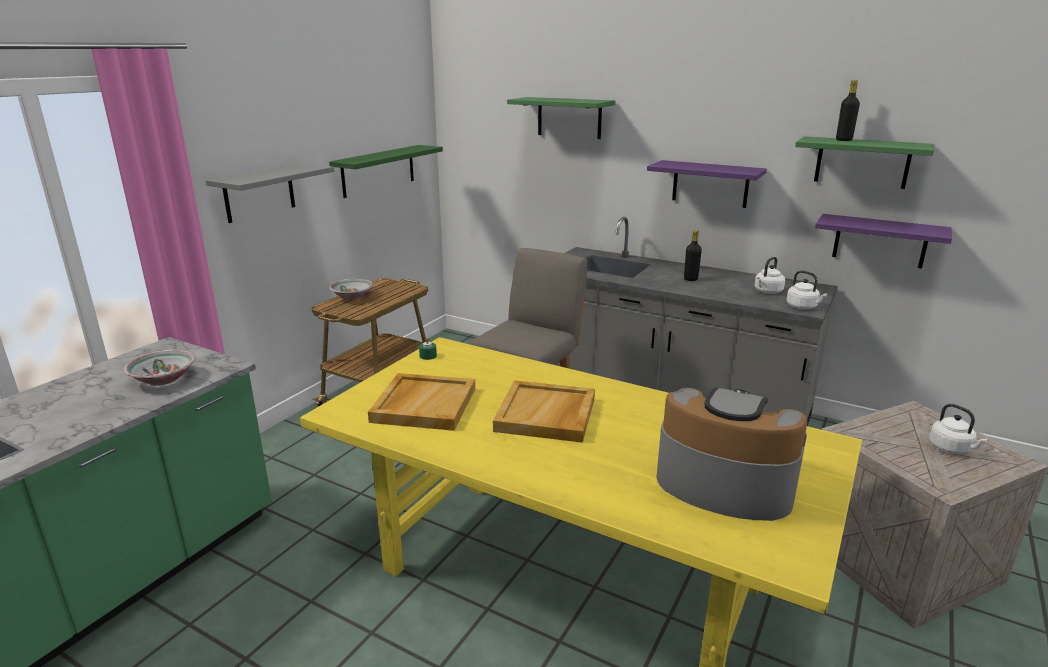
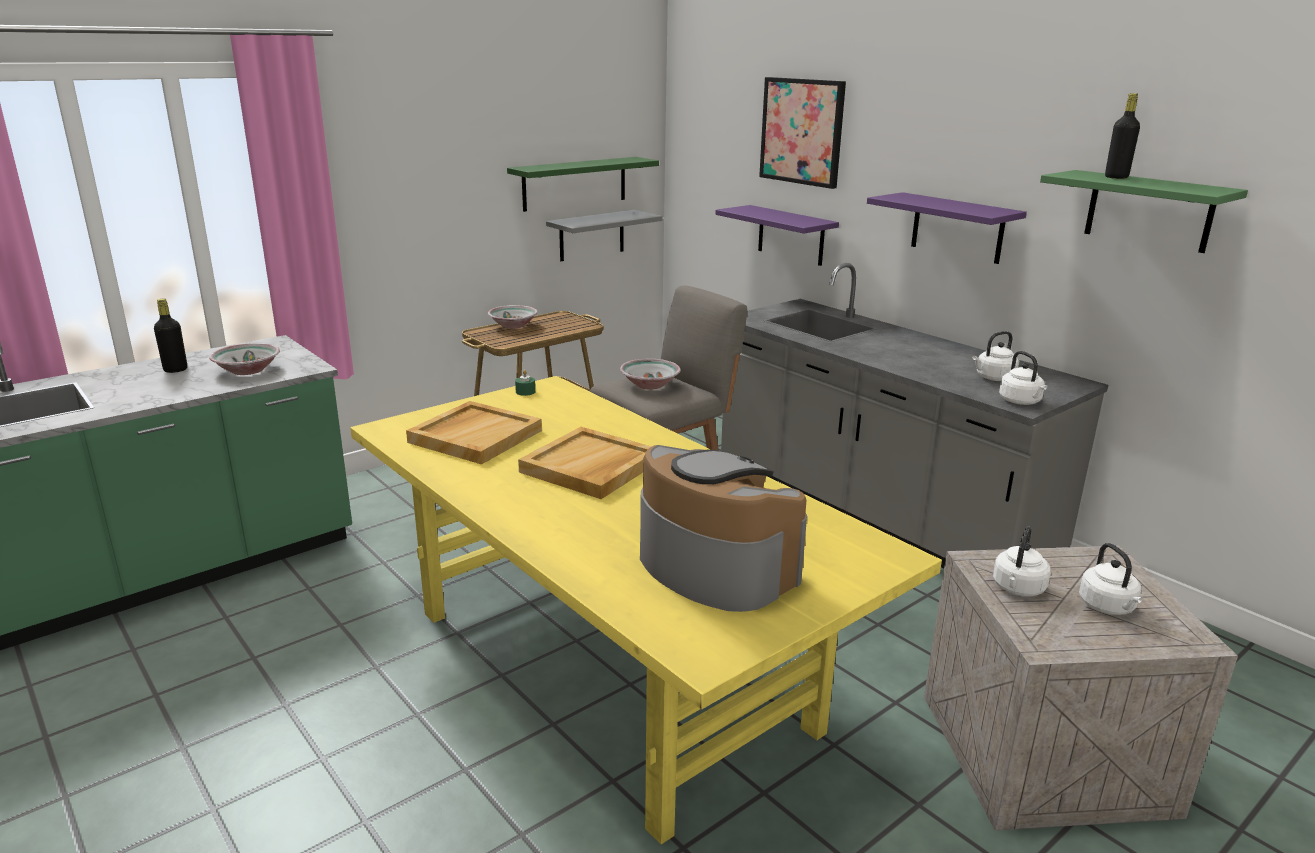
camera: 20 degrees right, 0 degrees up
(259, 193) = (414, 195): grey shelf -> grey shelf (591, 235)
(517, 333) = (649, 384): none -> bowl
(569, 118) = (802, 131): green shelf -> picture
(690, 279) = (905, 351): black bottle -> black bottle (175, 370)
(880, 241) = (1168, 326): purple shelf -> purple shelf (791, 235)
(890, 448) = (1017, 589): none -> white kettle

